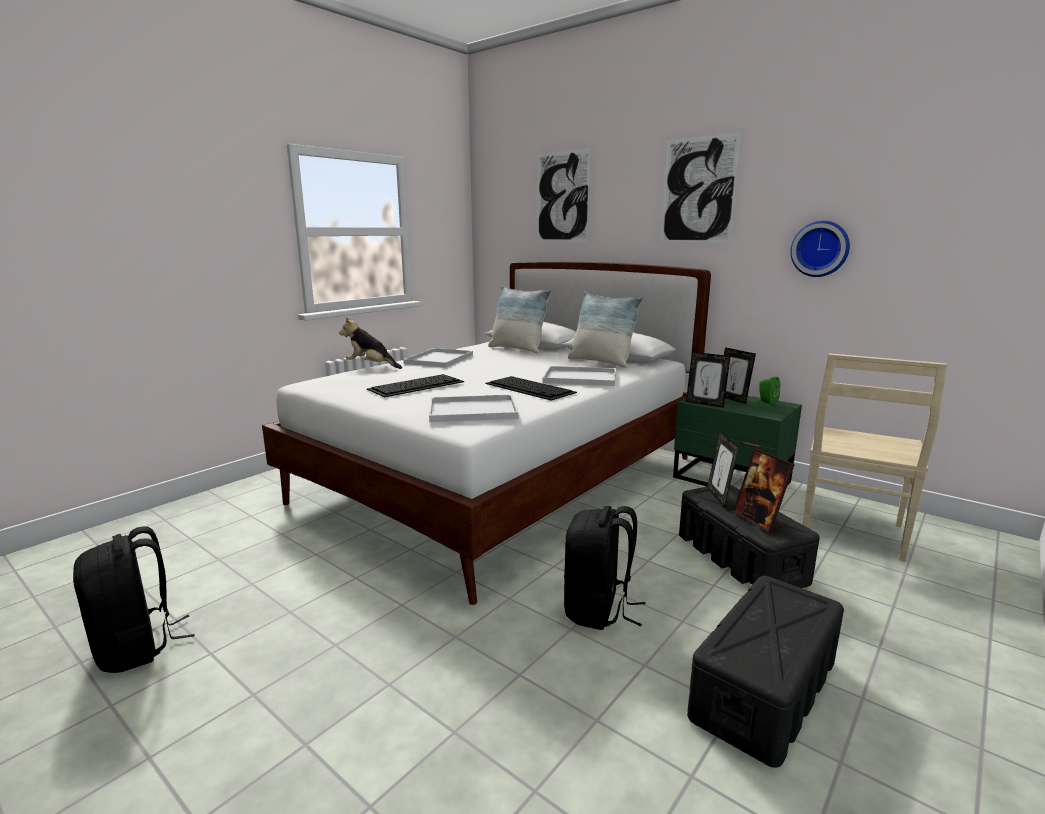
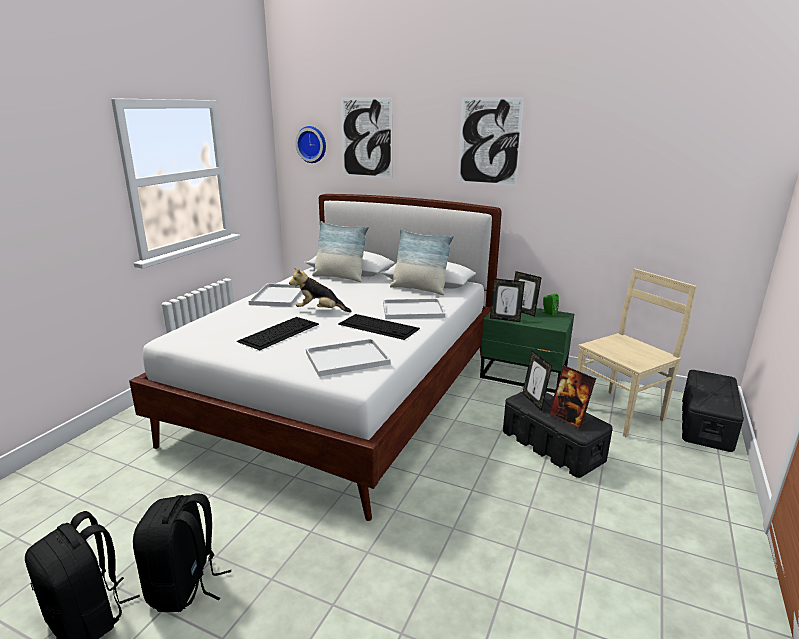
camera: 15 degrees left, 5 degrees up
(371, 366) = (220, 310): plush toy -> plush toy (319, 311)
(598, 610) = (467, 508): black backpack -> black backpack (185, 586)
(763, 690) = (600, 552): black storage box -> black storage box (706, 424)
(820, 249) = (587, 194): wall clock -> wall clock (312, 144)
(851, 533) = (619, 412): beige chair -> beige chair turned 135 degrees counterclockwise

